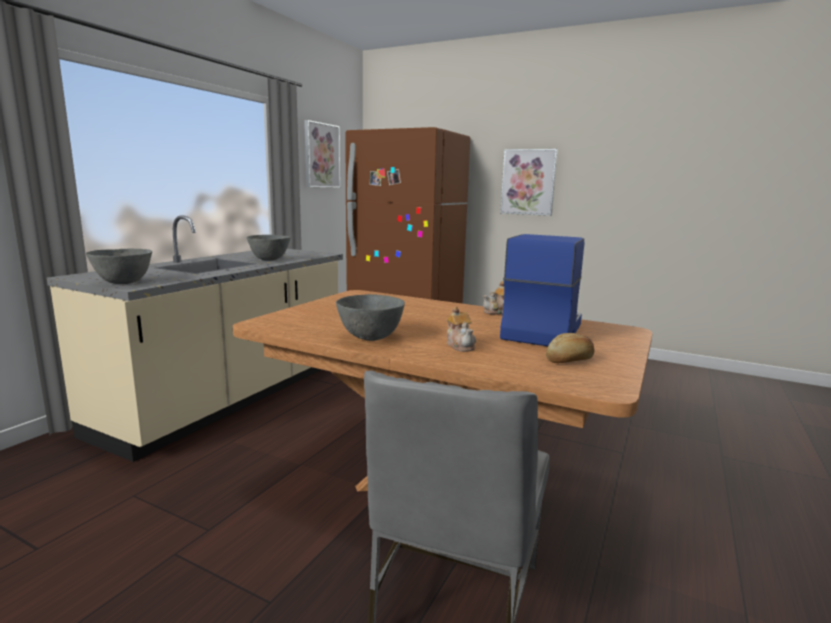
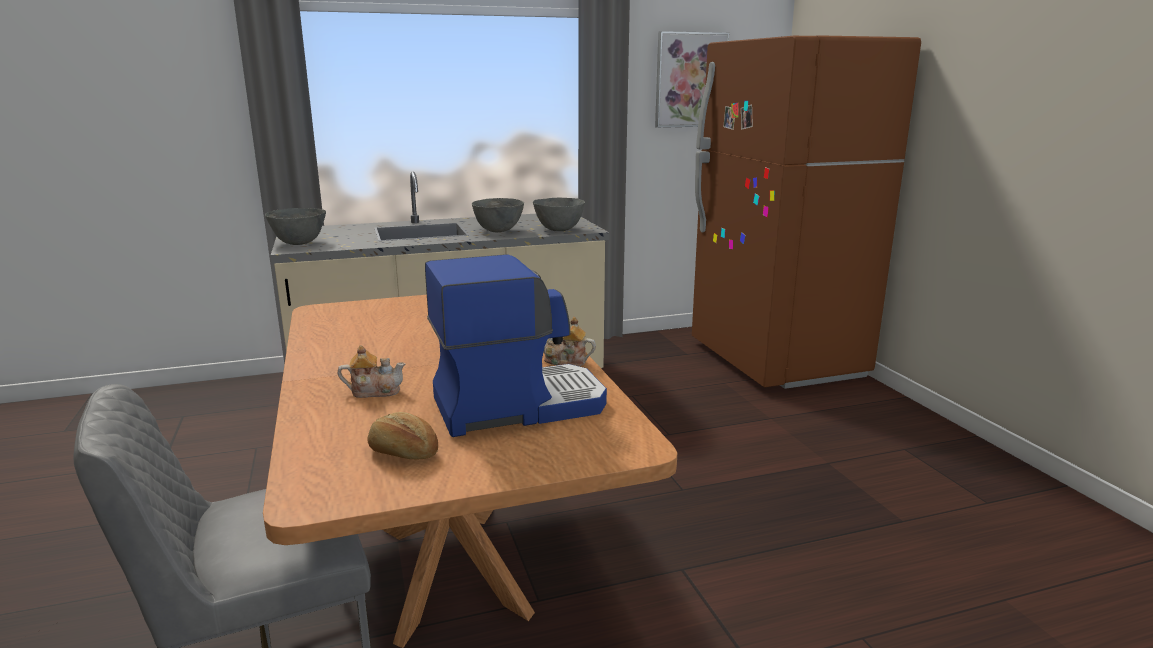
camera: 45 degrees right, 5 degrees up
(371, 338) = (339, 354): grey bowl -> grey bowl (559, 230)
(460, 345) = (374, 391): teapot -> teapot turned 120 degrees counterclockwise
(528, 182) = (1004, 128): picture -> none

